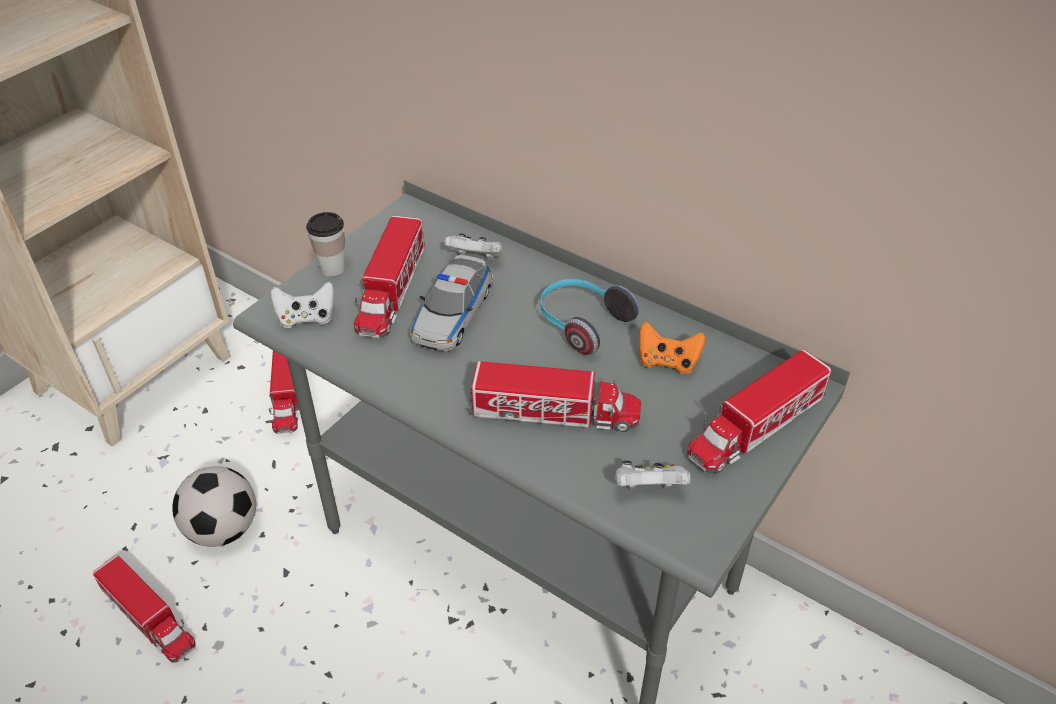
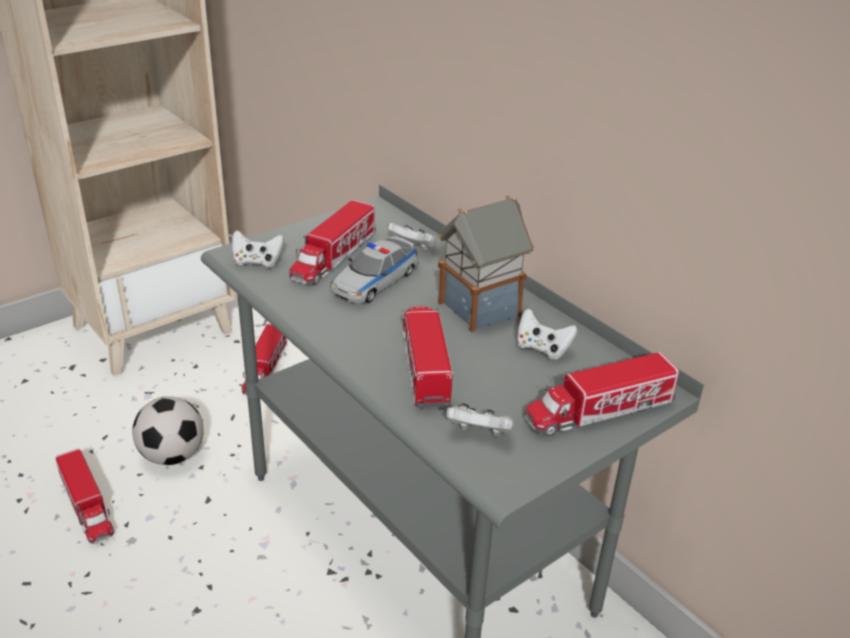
camera: 15 degrees right, 10 degrees down
(332, 268) = (295, 234): cup -> none
(553, 413) = (424, 364): toy truck -> toy truck turned 120 degrees counterclockwise
(581, 323) = (480, 308): headphones -> toy house
(667, 362) = (542, 349): orange game controller -> white game controller

